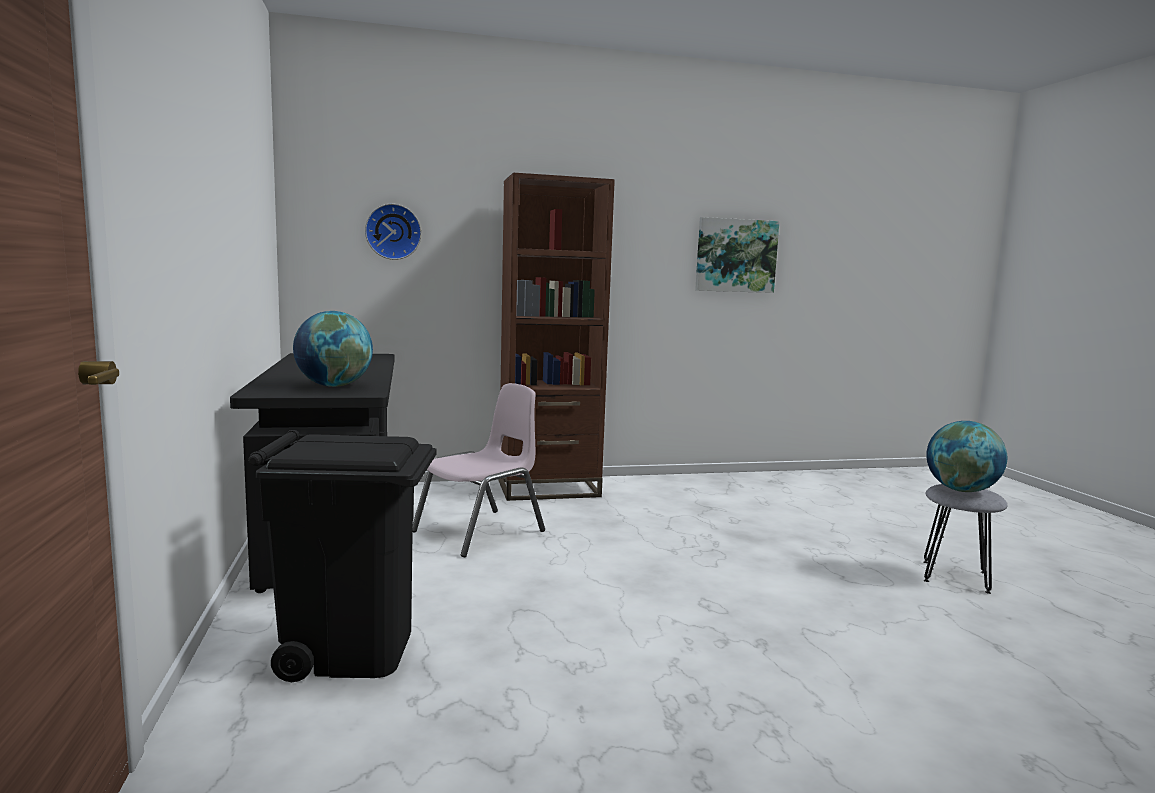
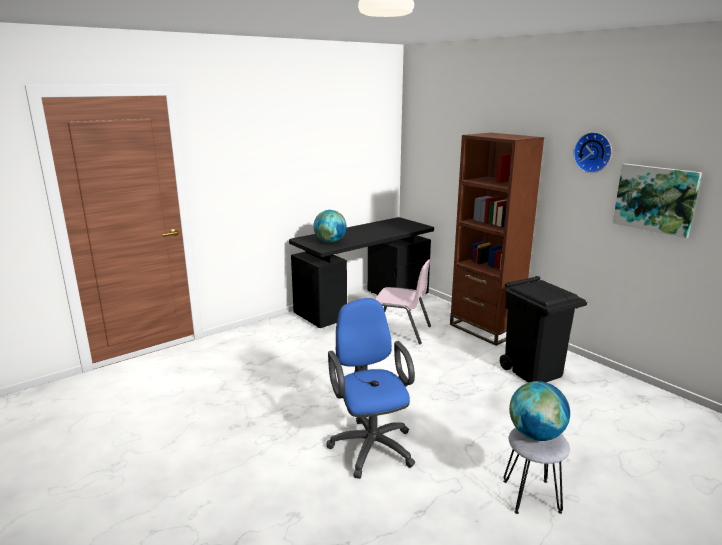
camera: 65 degrees right, 10 degrees up
(351, 649) = (272, 343): black trash can -> black trash can (534, 370)
(393, 232) = (441, 160): wall clock -> wall clock (593, 152)
(824, 640) = (370, 444): none -> blue office chair

